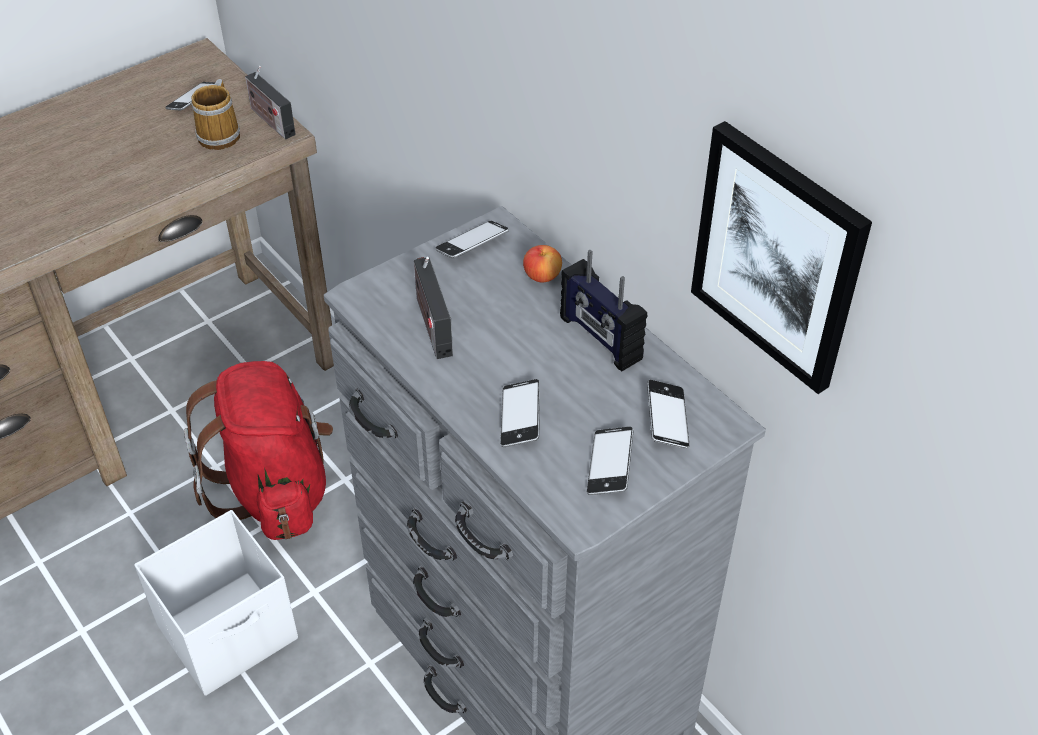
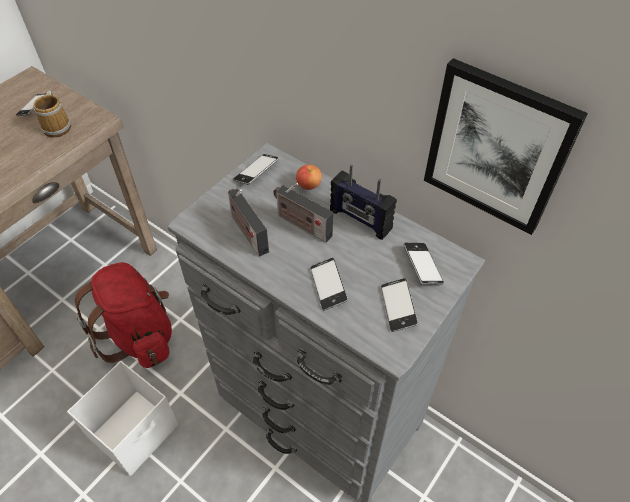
camera: 15 degrees left, 5 degrees up
(270, 120) = (88, 112): radio -> radio (301, 224)

